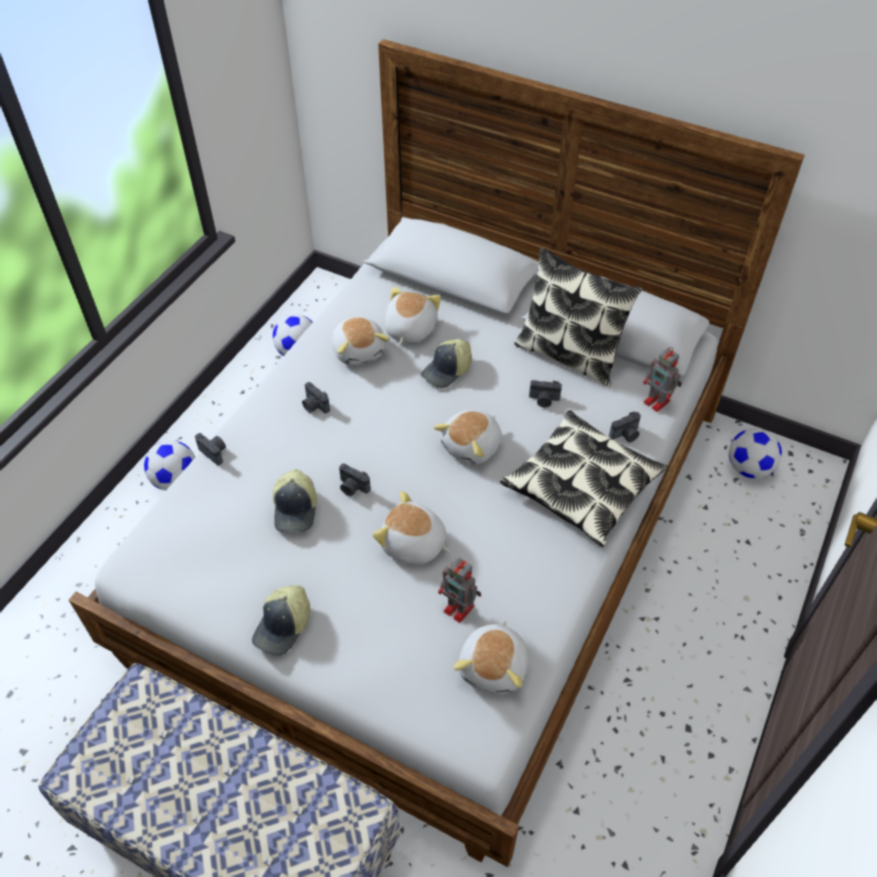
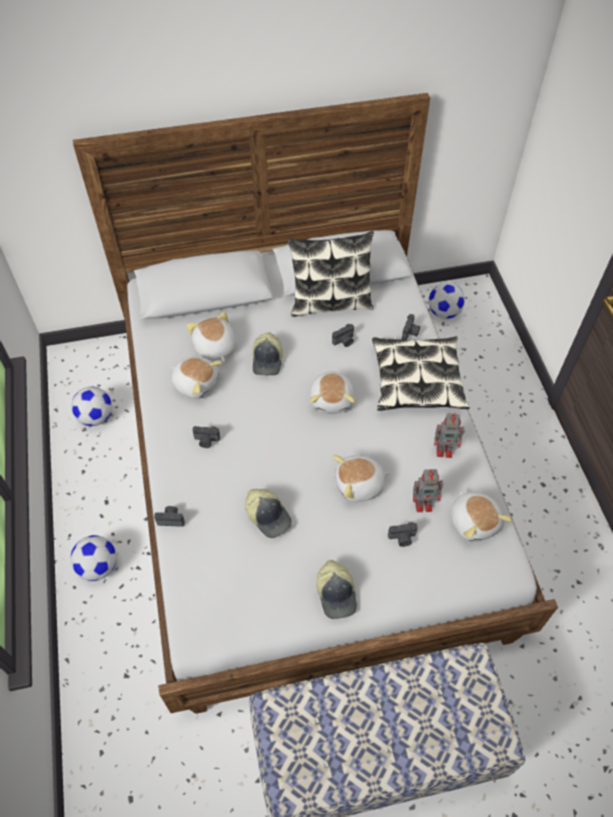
camera: 40 degrees left, 5 degrees up
(352, 488) = (288, 477): camera -> camera (402, 538)
(657, 402) = (408, 301): toy robot -> toy robot (445, 449)

